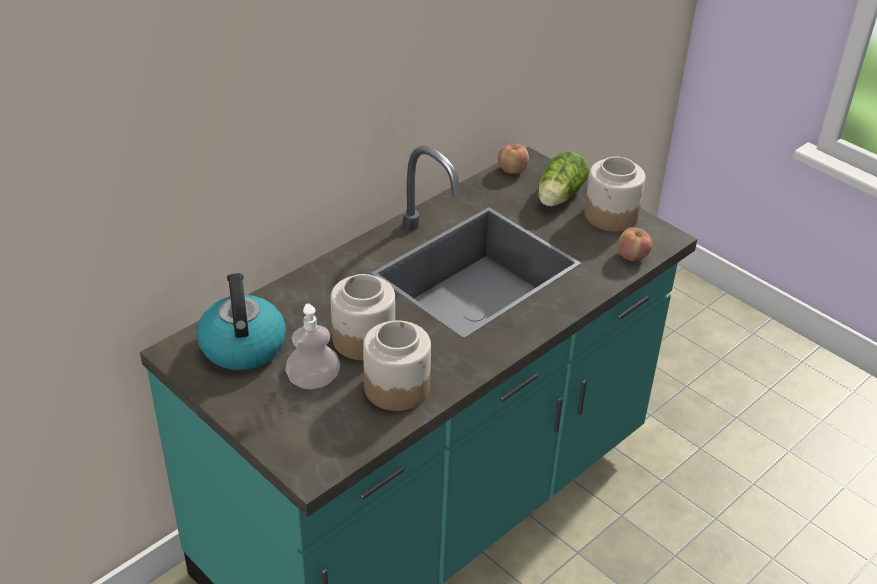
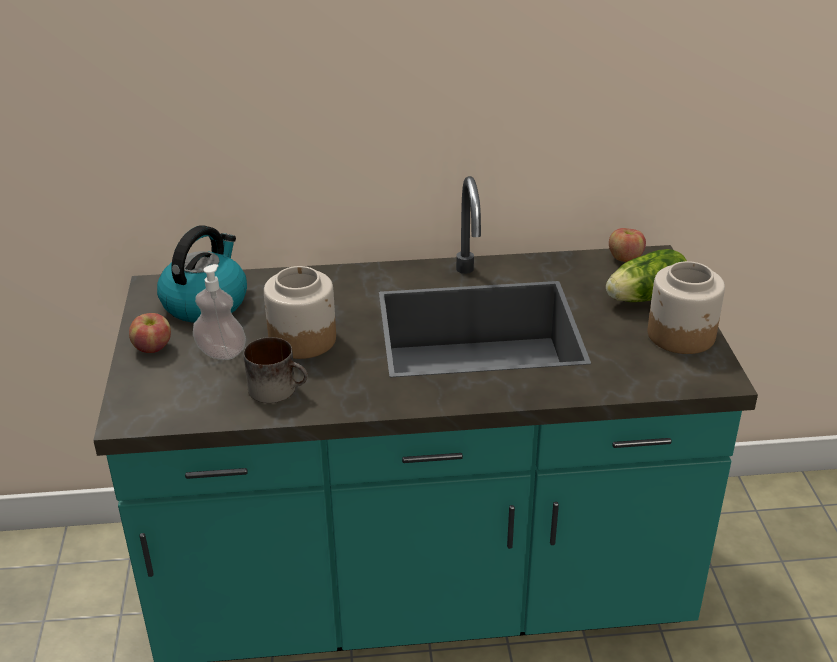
camera: 40 degrees right, 5 degrees down
(397, 387) = (279, 388): jar -> mug
(632, 256) = (656, 380): apple -> apple (153, 348)

